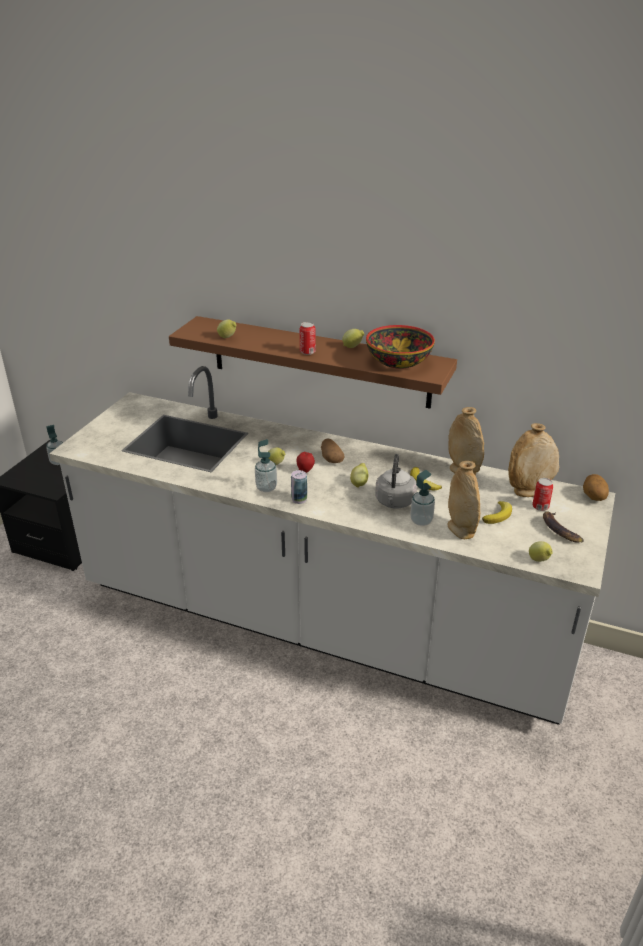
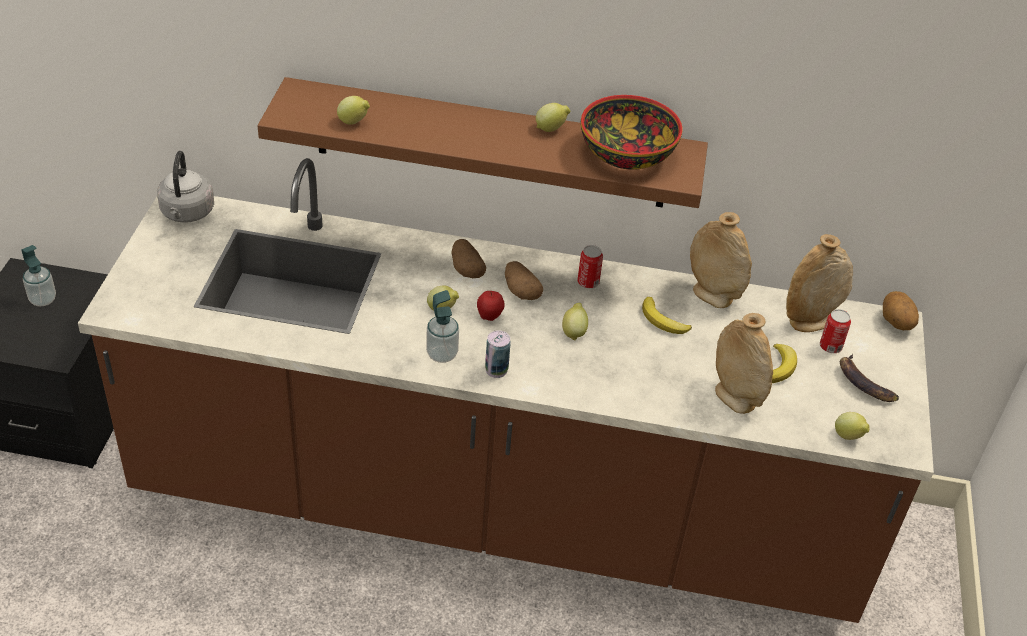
camera: 15 degrees left, 10 degrees up
(299, 445) = (466, 269): none -> potato
(307, 352) = (487, 144): can -> can (588, 282)
(321, 623) = (497, 508): white counter -> brown counter
(394, 502) = (633, 360): grey kettle -> grey kettle (187, 213)
(421, 521) = (678, 388): soap dispenser -> none

